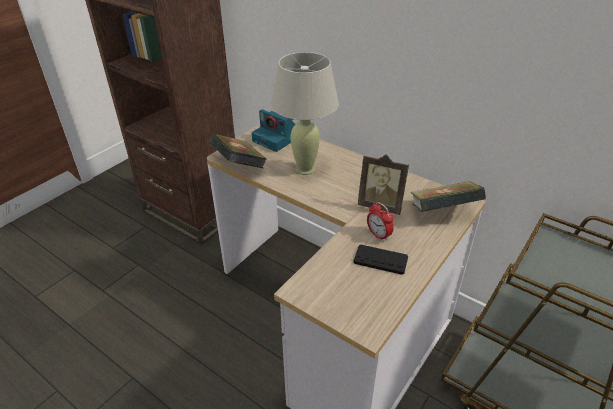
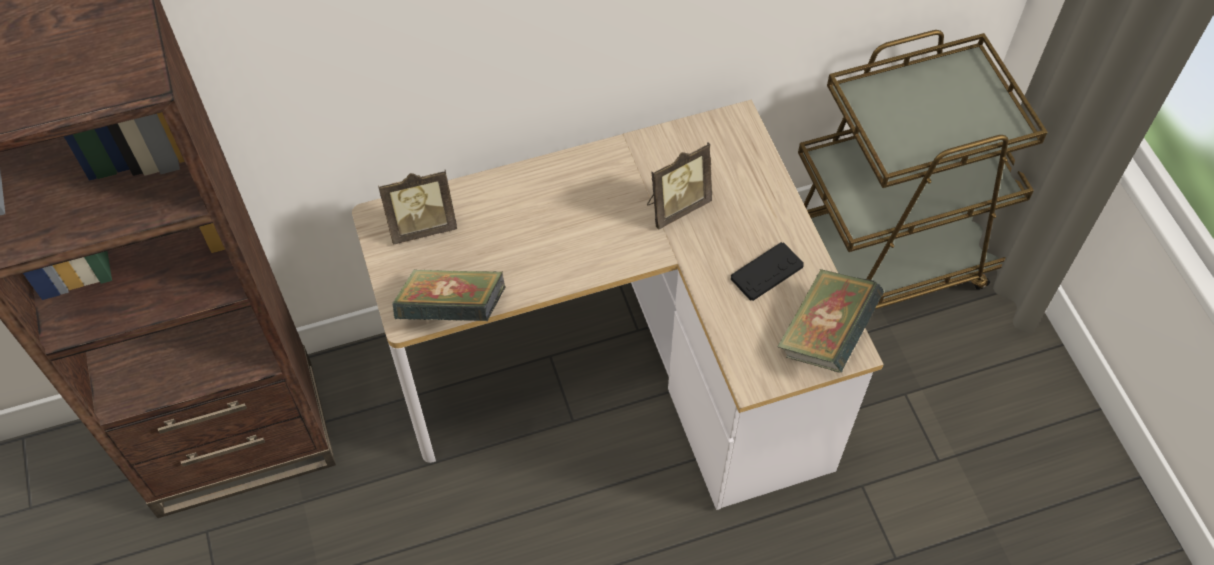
camera: 55 degrees left, 20 degrees up
(277, 139) = (422, 226): camera -> picture frame
(305, 169) = (530, 237): beige table lamp -> none
(378, 235) = (725, 246): alarm clock -> none
(442, 212) = (737, 155): book -> book (825, 336)

